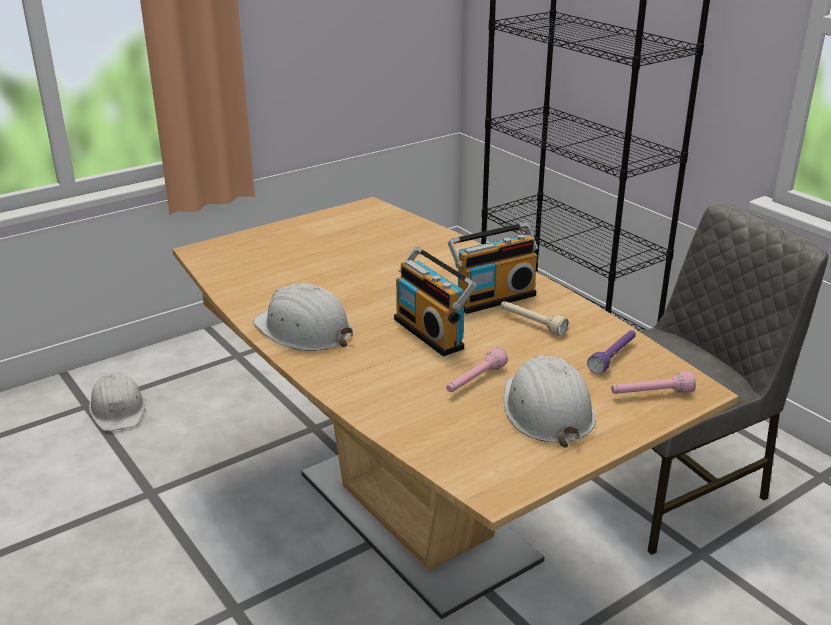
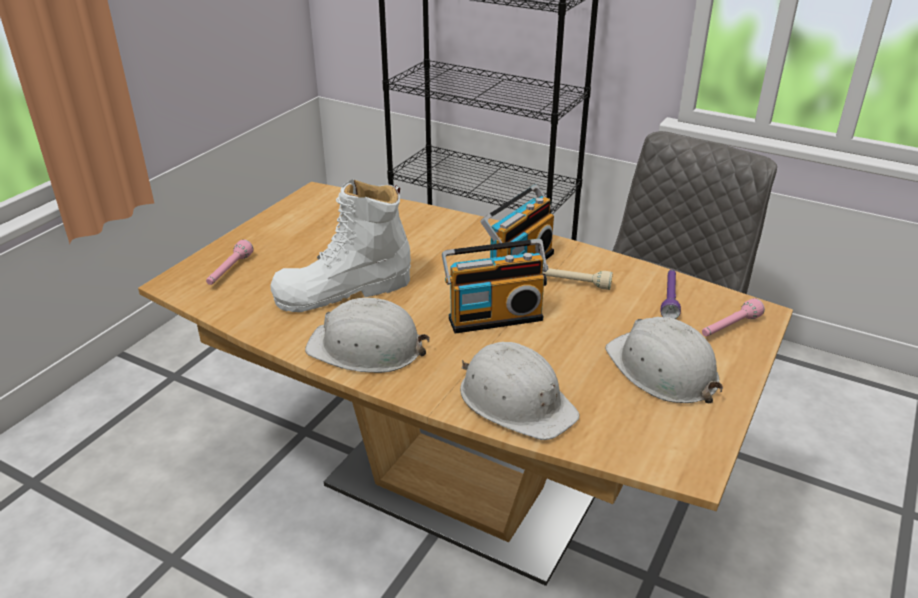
camera: 25 degrees left, 5 degrees up
(118, 409) = (73, 475): white hard hat -> white hard hat (516, 400)
(324, 284) = (343, 290): none -> white boot
(432, 333) = (494, 317): radio -> radio turned 45 degrees counterclockwise
(475, 380) = (576, 357): pink flashlight -> pink flashlight (229, 271)

